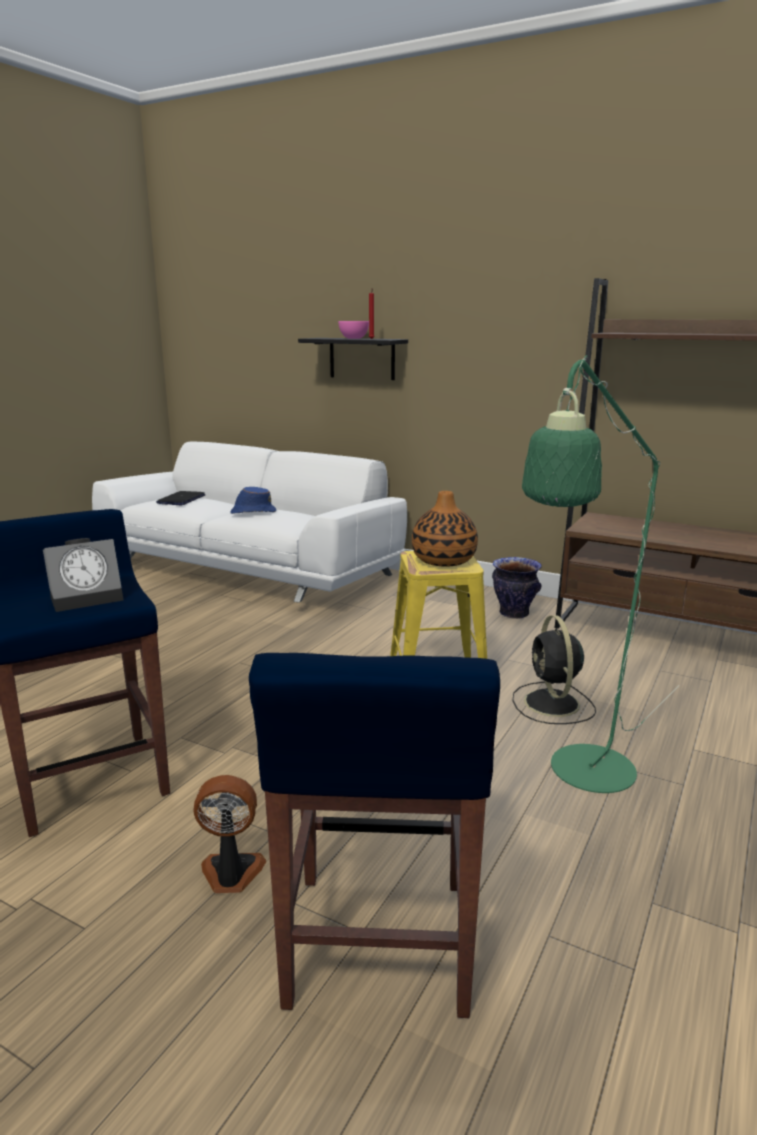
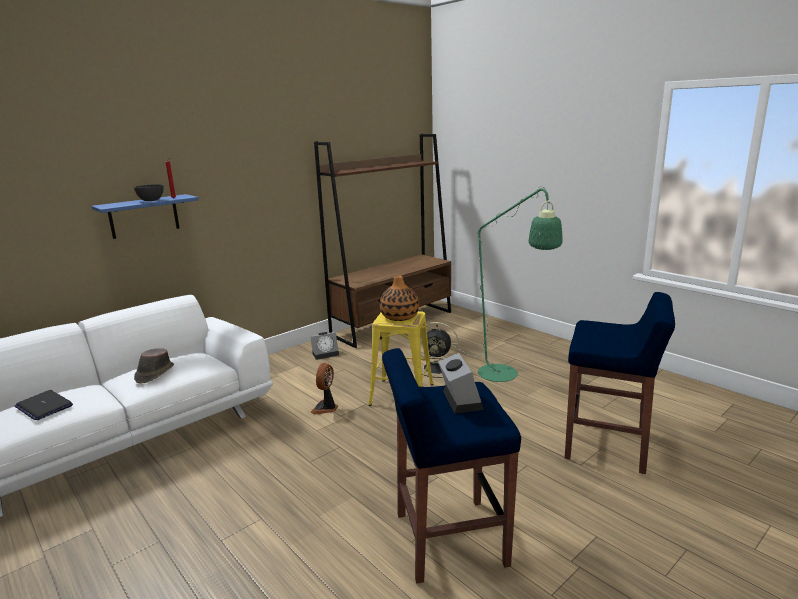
camera: 70 degrees left, 0 degrees up
(231, 874) = (558, 482): fan -> fan (326, 408)
(253, 512) = (154, 373): blue hat -> brown hat
(354, 338) = (151, 200): pink bowl -> grey bowl
(362, 358) = (144, 216): black shelf -> blue shelf
(514, 614) = (326, 353): vase -> alarm clock

